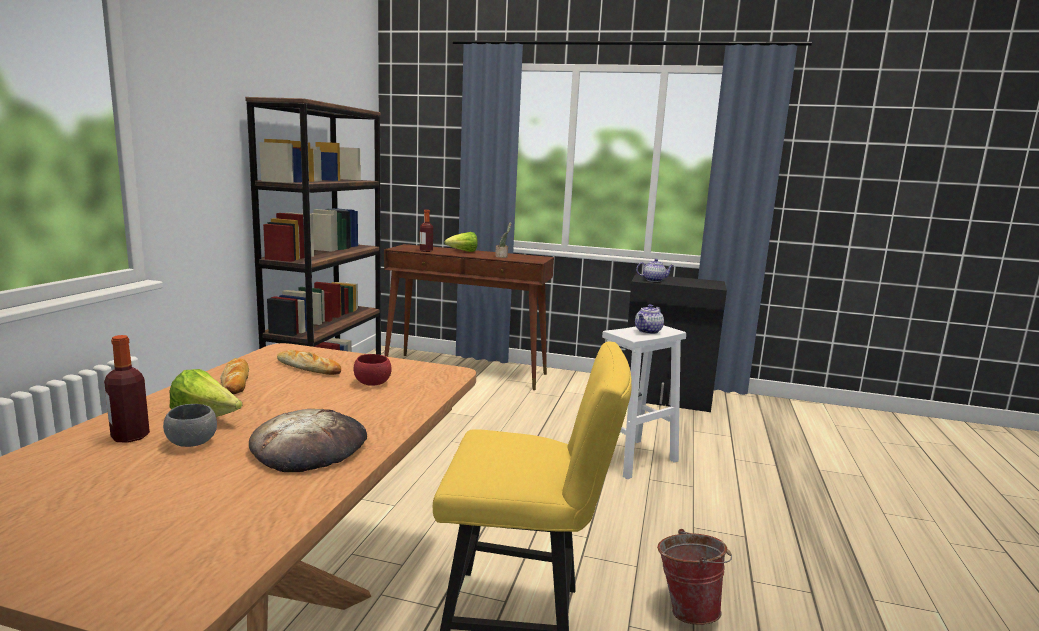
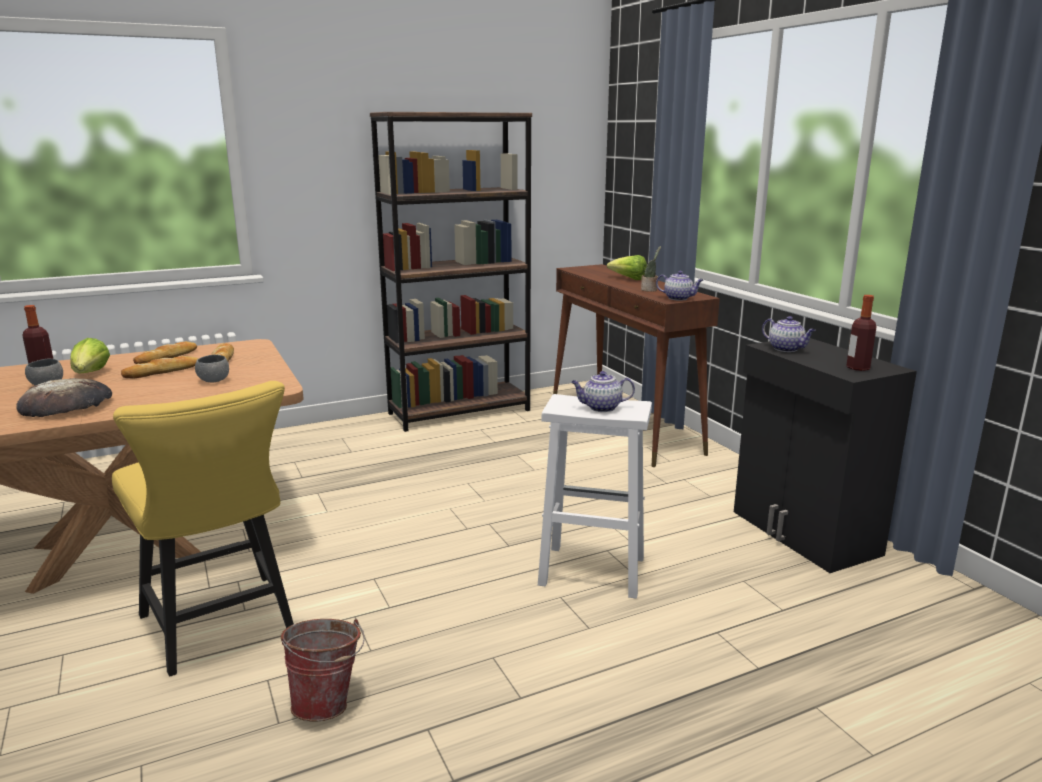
camera: 50 degrees right, 5 degrees up
(287, 392) = (162, 372): none -> bread
(372, 383) = (214, 380): red bowl -> grey bowl
(426, 251) = (590, 274): bottle -> bottle (858, 368)
(537, 259) = (679, 298): none -> teapot

